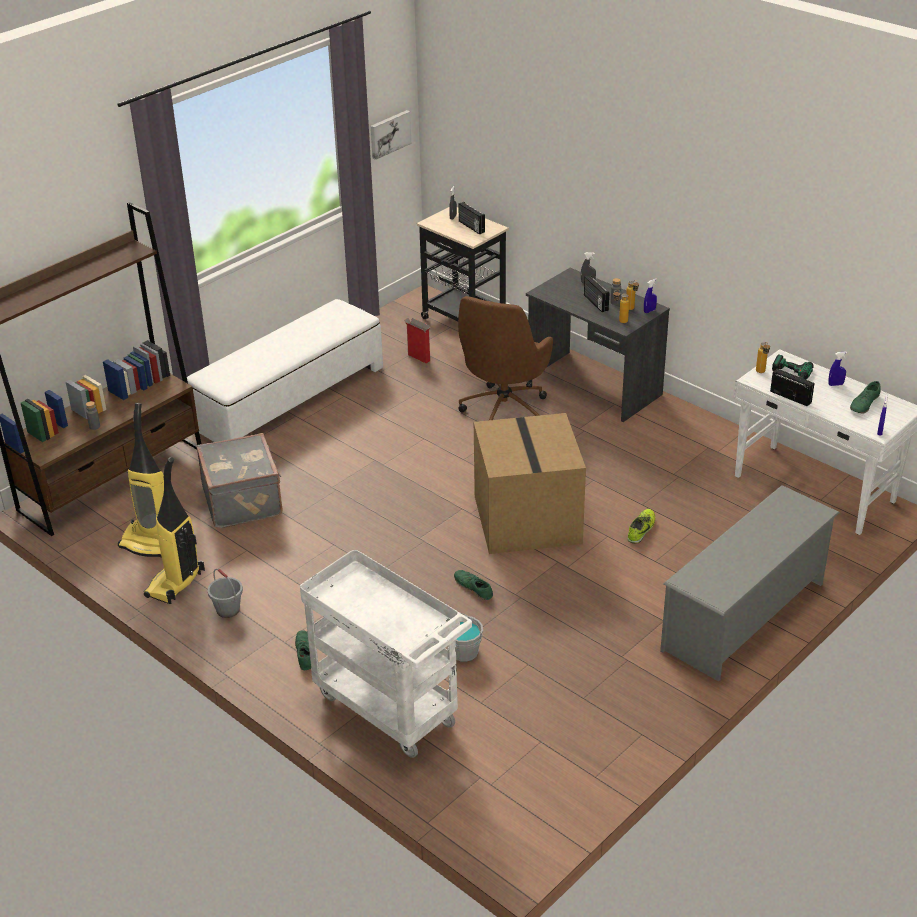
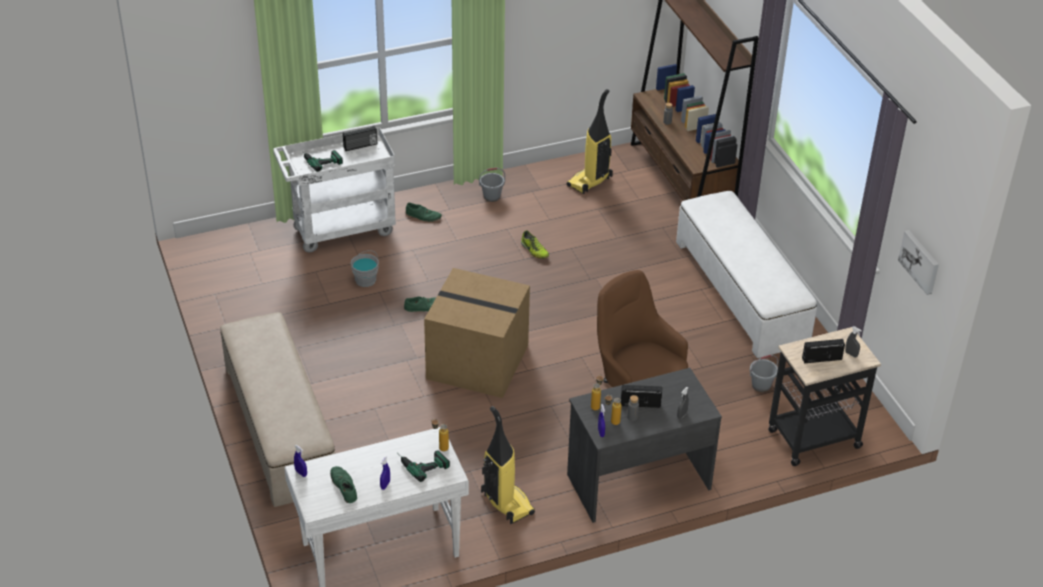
camera: 115 degrees right, 5 degrees up
(176, 585) = (535, 182): vacuum cleaner -> vacuum cleaner (506, 503)
(244, 501) = (609, 232): grey suitcase -> none
(392, 627) = (320, 159): none -> power drill
(418, 357) = (761, 386): cardboard box -> grey bucket
(641, 529) = (415, 418): shoe -> shoe (534, 251)
(744, 616) = (278, 426): grey shoe rack -> beige bench
(791, 397) = (392, 446): radio -> radio (360, 146)

